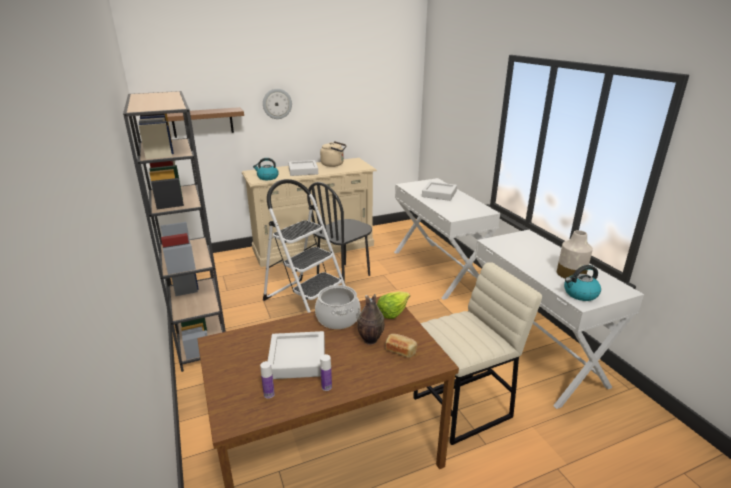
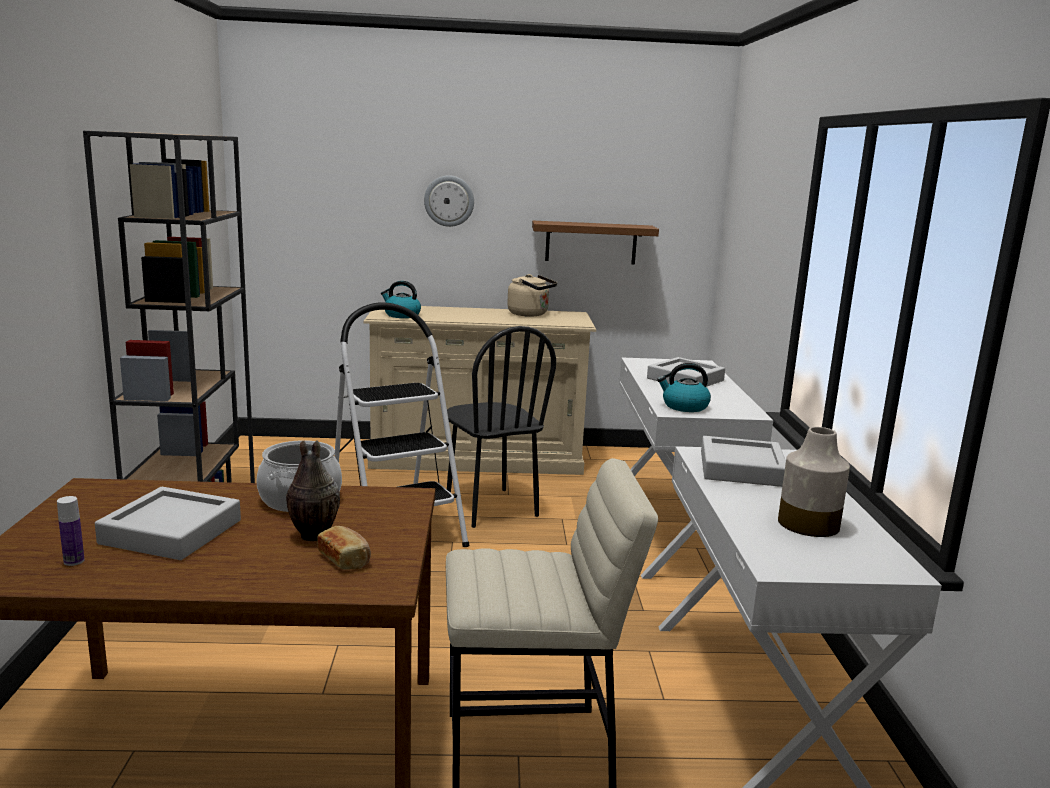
camera: 20 degrees right, 10 degrees down
(202, 122) = (325, 217): brown shelf -> brown shelf (591, 242)
(303, 171) = (468, 315): grey tray -> grey tray (741, 469)
(326, 387) = (166, 574): bottle -> none
(343, 276) = (490, 507): black chair -> black chair turned 90 degrees counterclockwise
(392, 312) = (399, 510): lettuce -> none
(580, 294) = (788, 555): kettle -> kettle (684, 406)

